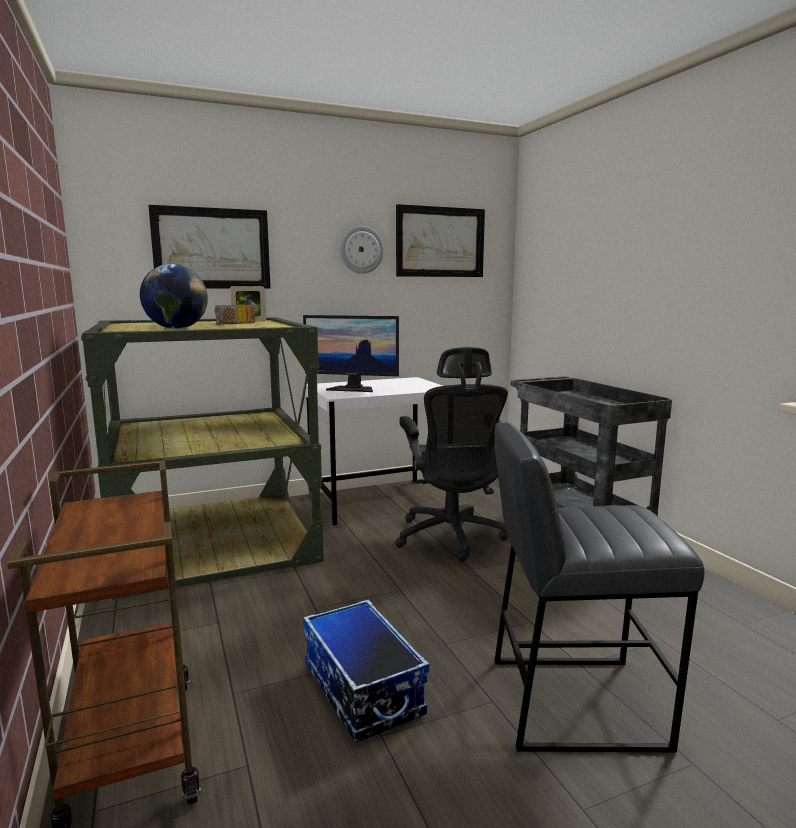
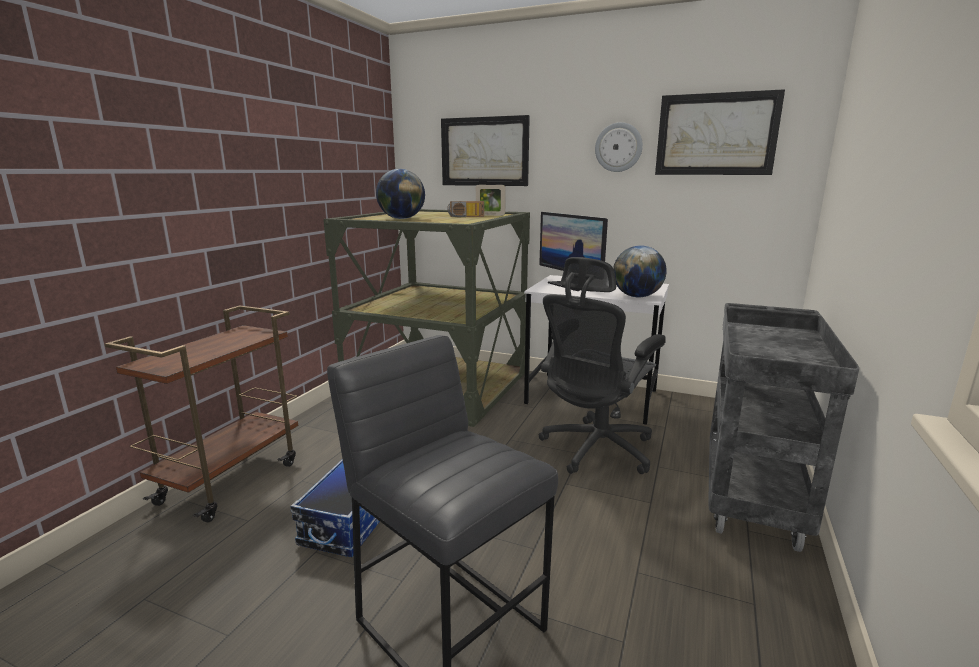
camera: 45 degrees right, 5 degrees up
(427, 388) = (637, 296): none -> globe

